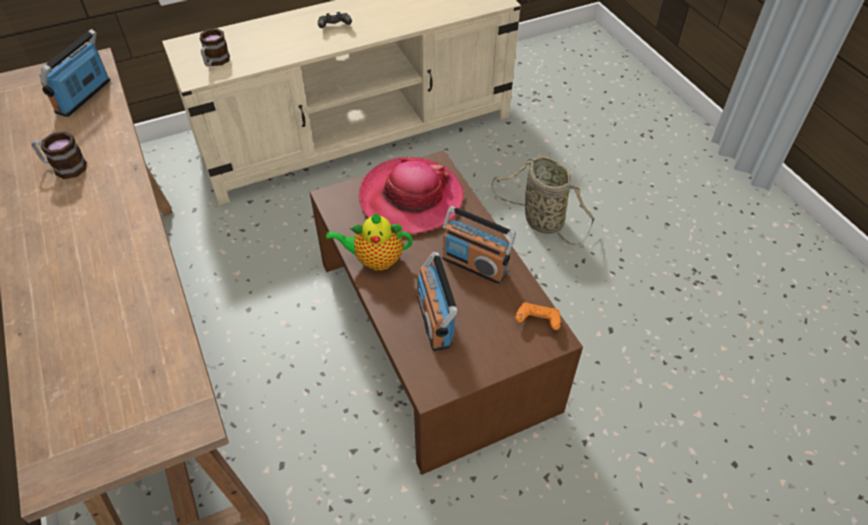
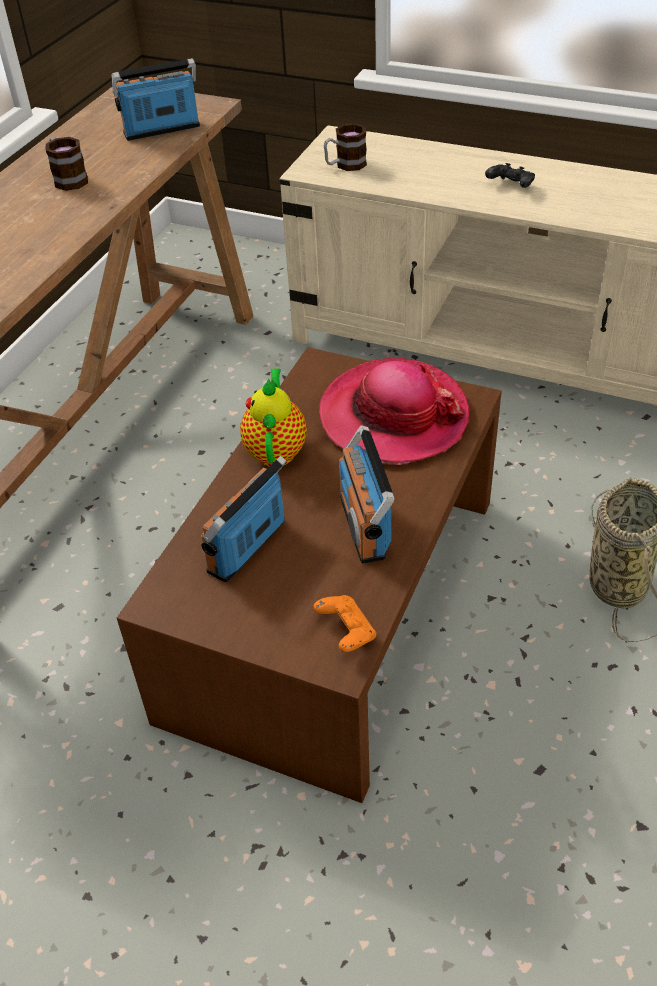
camera: 50 degrees right, 5 degrees down
(375, 260) = (276, 449): teapot -> teapot turned 45 degrees clockwise

